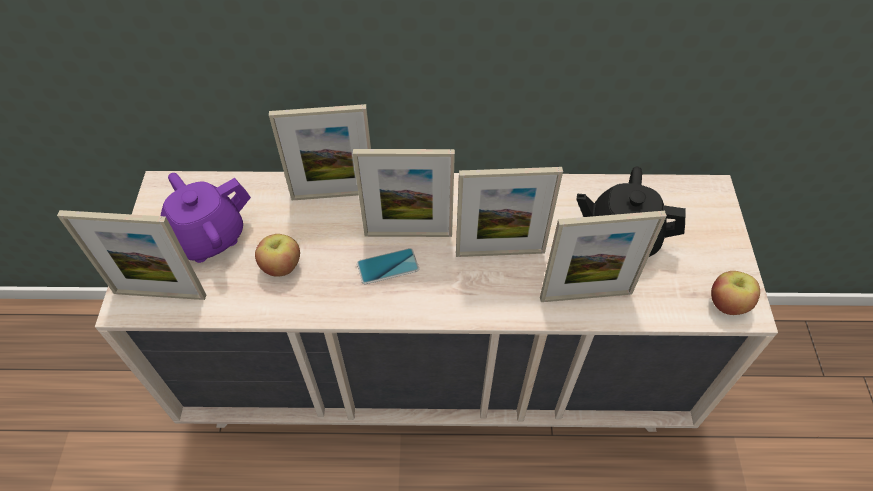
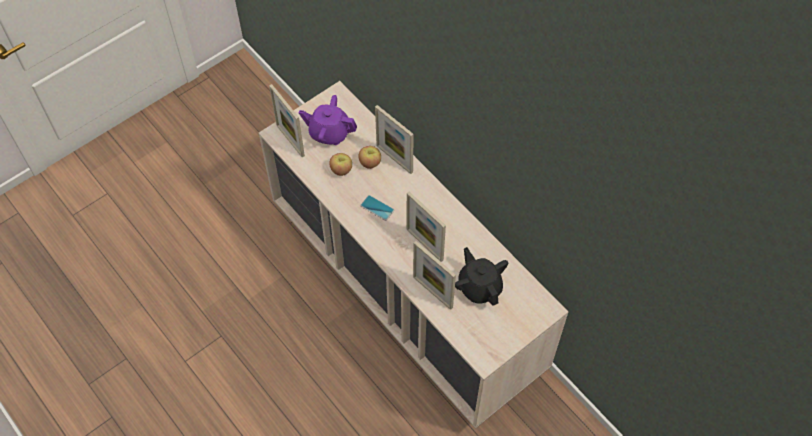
camera: 50 degrees right, 5 degrees up
(408, 234) = (401, 203): picture frame -> none
(727, 303) = (481, 350): apple -> apple (370, 163)

